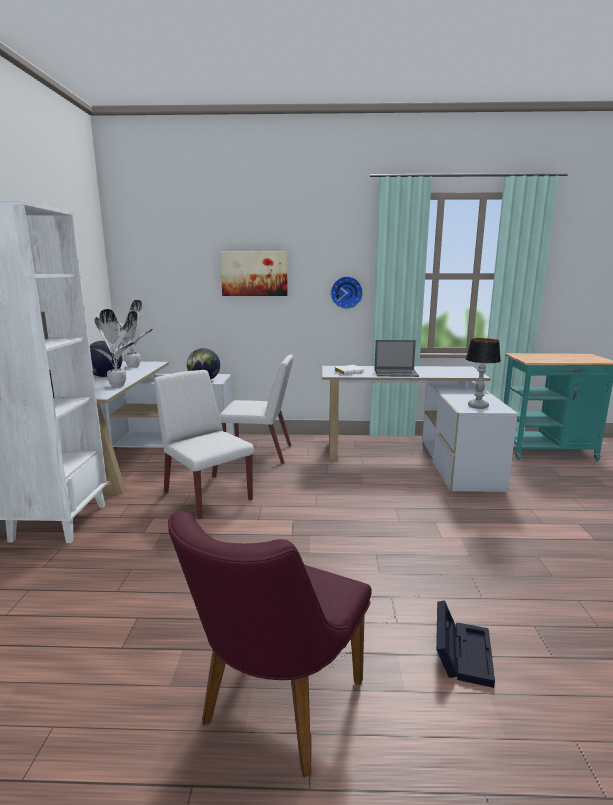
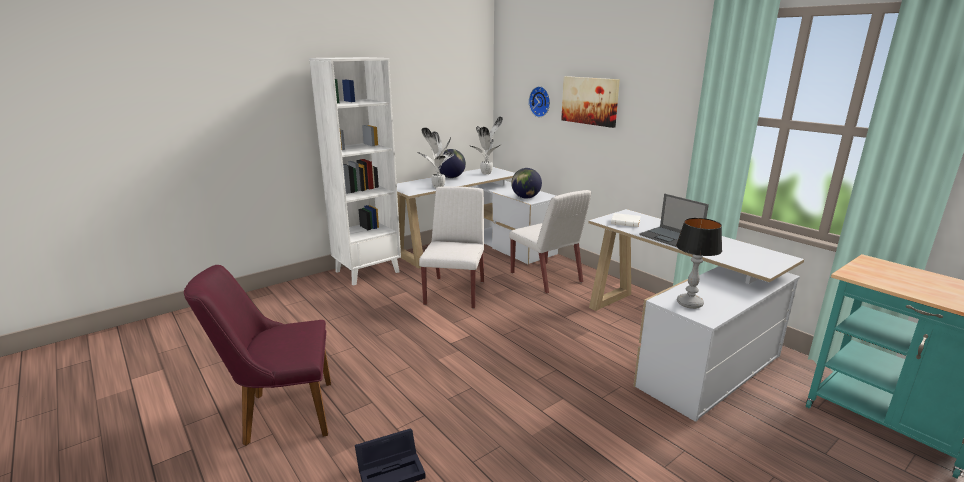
camera: 50 degrees right, 5 degrees up
(346, 292) = (672, 131): wall clock -> wall clock (541, 101)

